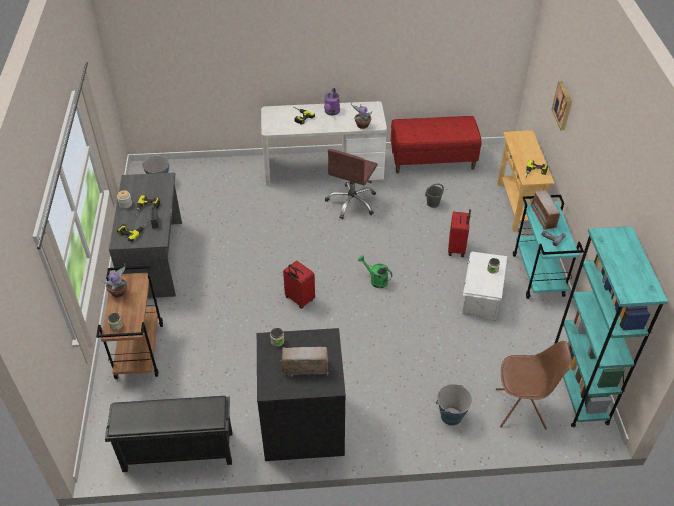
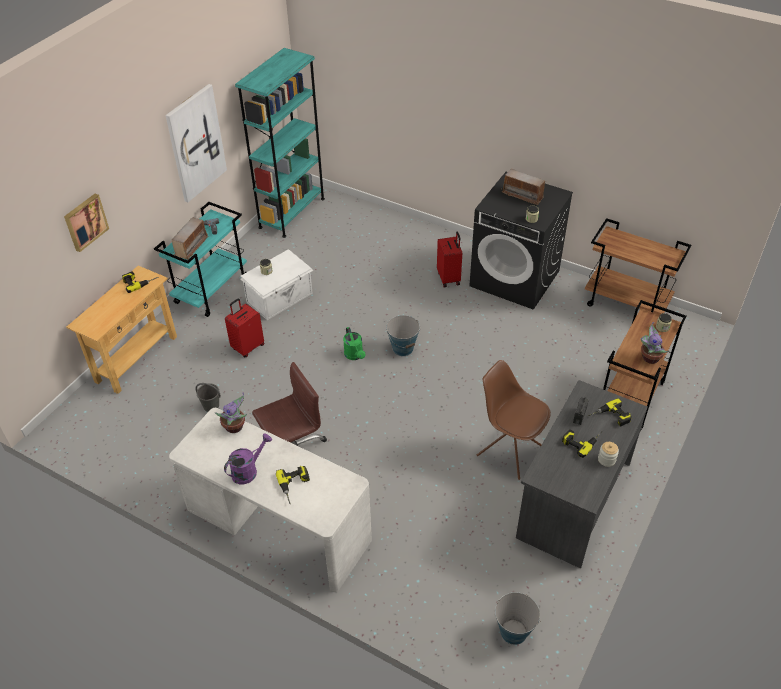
camera: 145 degrees left, 0 degrees up
(177, 452) = (626, 304): black shoe rack -> brown cart
(299, 299) = (443, 373): red suitcase -> red suitcase (449, 278)
(432, 160) = (141, 463): red bench -> none
(451, 416) = (399, 237): bucket -> bucket (403, 348)
(522, 409) = (345, 220): brown chair -> brown chair (509, 450)
(605, 204) = (195, 143): none -> picture

